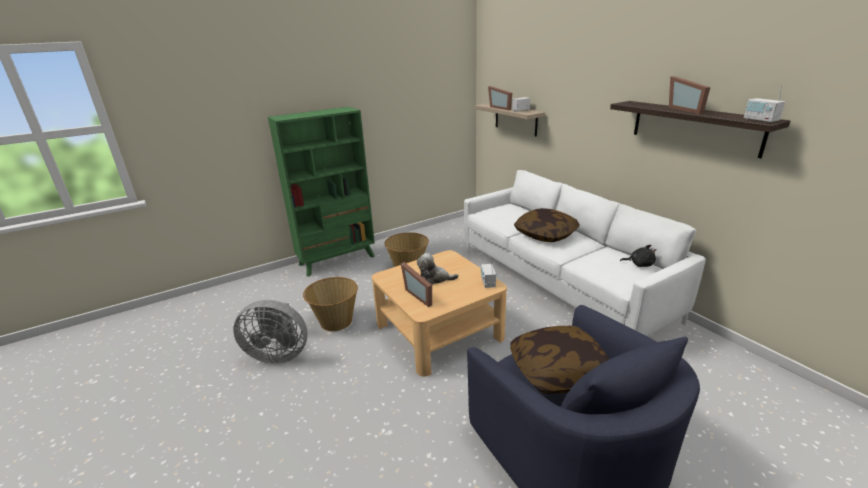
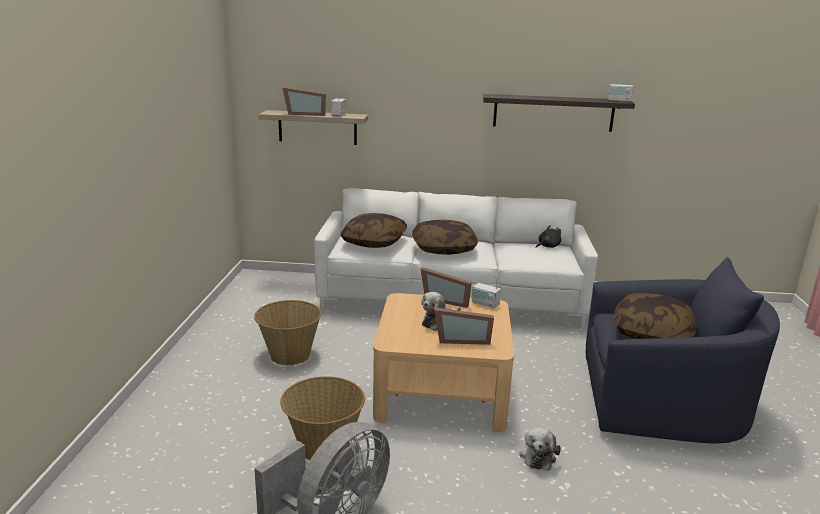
camera: 55 degrees left, 5 degrees down
(337, 260) = (169, 391): green bookcase -> none
(409, 404) = (538, 455): none -> plush toy
(507, 214) = (374, 242): none -> pillow
(687, 109) = (552, 97): picture frame -> picture frame (446, 300)

